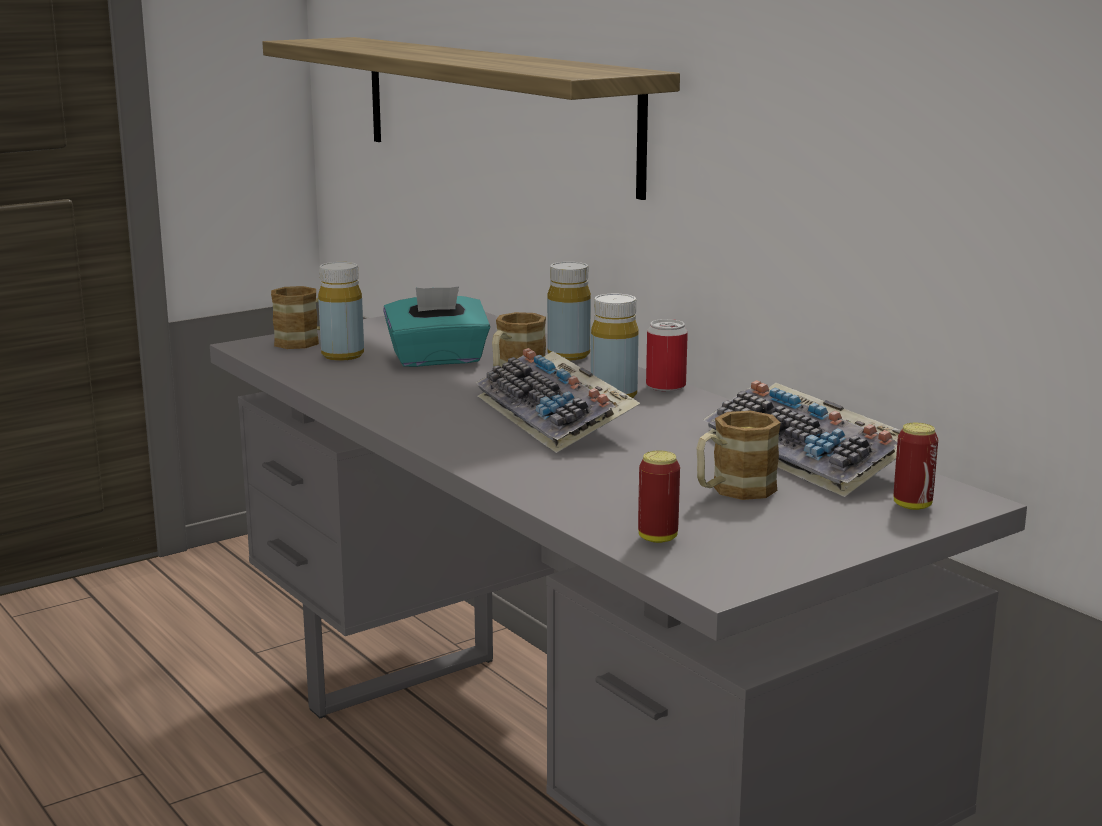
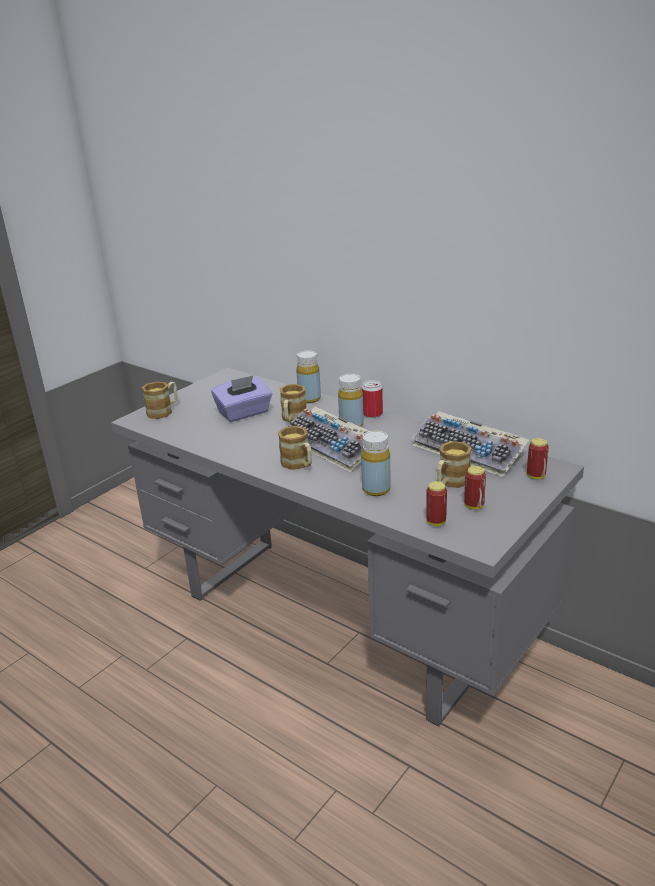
camera: 15 degrees left, 10 degrees up
(342, 355) = (191, 418): yellow bottle -> yellow bottle (376, 489)
(437, 359) = (244, 413): turquoise tissue box -> purple tissue box
(473, 432) = (298, 464): none -> mug
(493, 110) = (238, 265): shelf -> none
(751, 527) = (474, 506): none -> can

